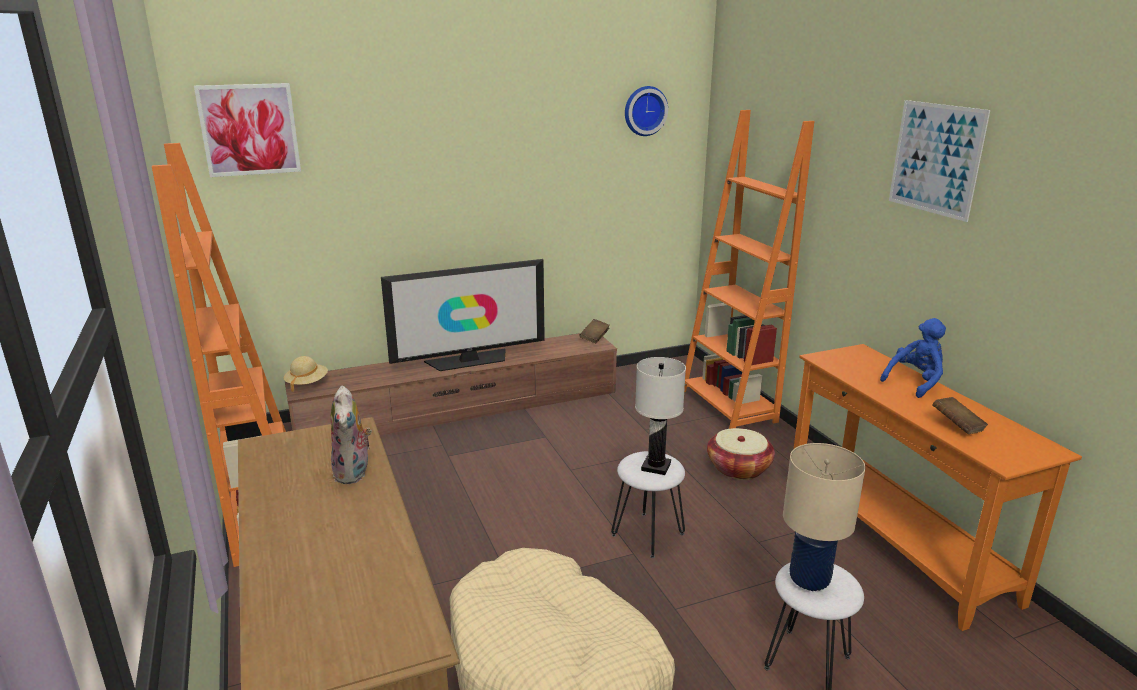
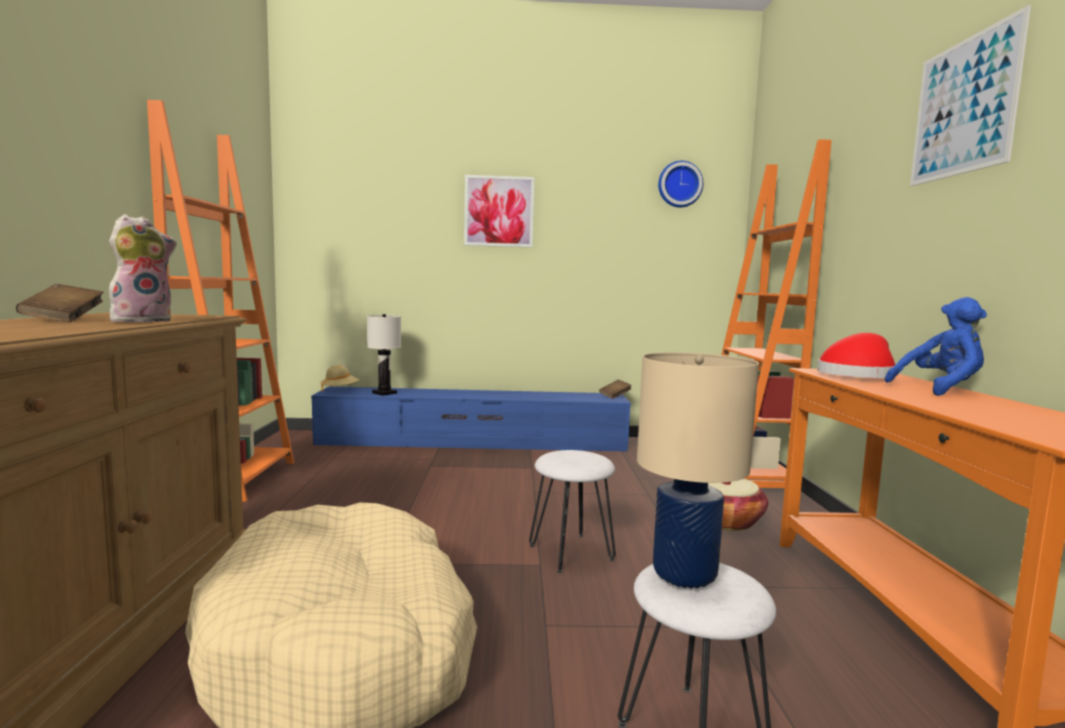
camera: 20 degrees right, 15 degrees down
(249, 129) = (329, 173): picture -> picture (499, 211)
(354, 473) = (142, 321): plush toy -> plush toy turned 150 degrees counterclockwise
(460, 408) = (473, 441): brown tv stand -> blue tv stand
(469, 360) = (485, 394): television -> none
(656, 467) = (578, 459): white table lamp -> white table lamp (384, 393)
(853, 363) = (858, 375): none -> red hat
(957, 426) = (989, 413): brown book -> brown book (64, 320)

